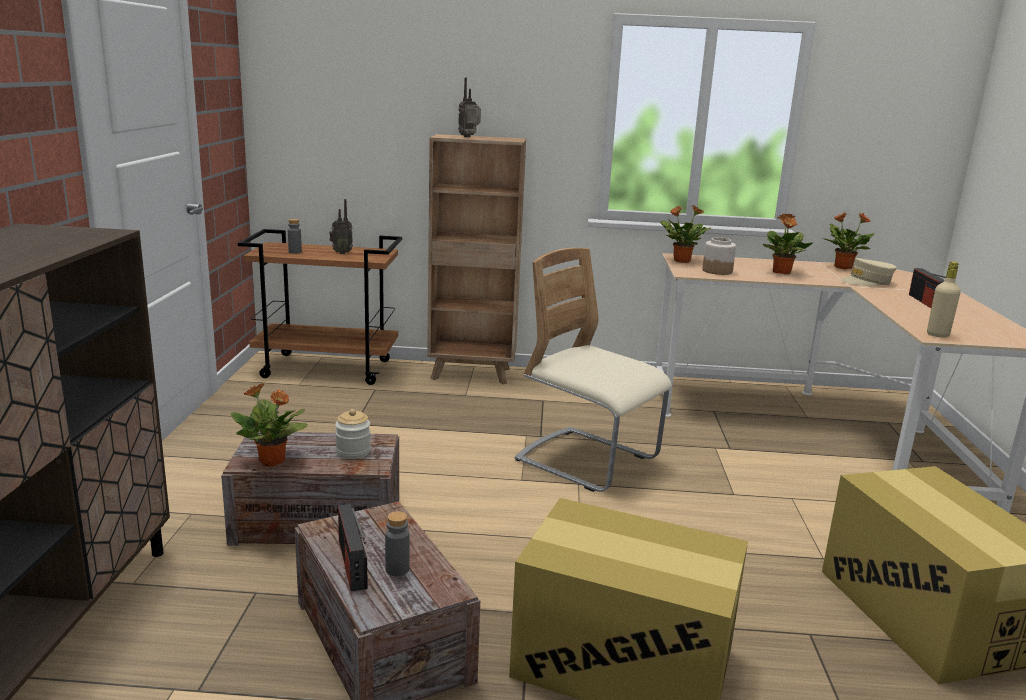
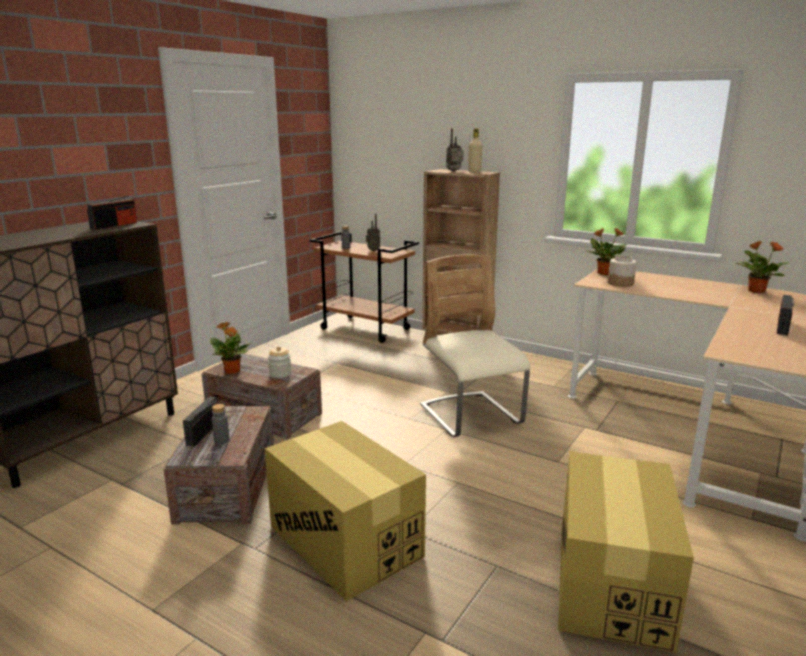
camera: 30 degrees right, 0 degrees up
(67, 237) = (114, 225): none -> radio
(781, 272) = (680, 289): potted plant -> none
(867, 282) = (754, 305): beige cap -> none
(937, 334) = (732, 353): beige bottle -> beige bottle (474, 172)

